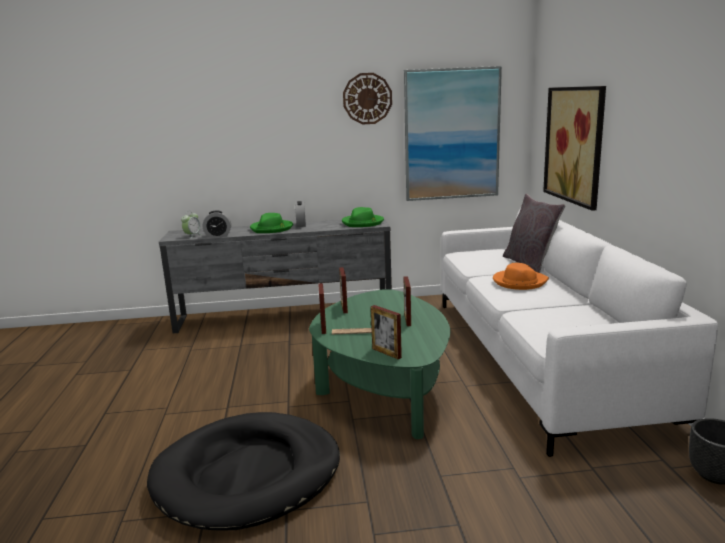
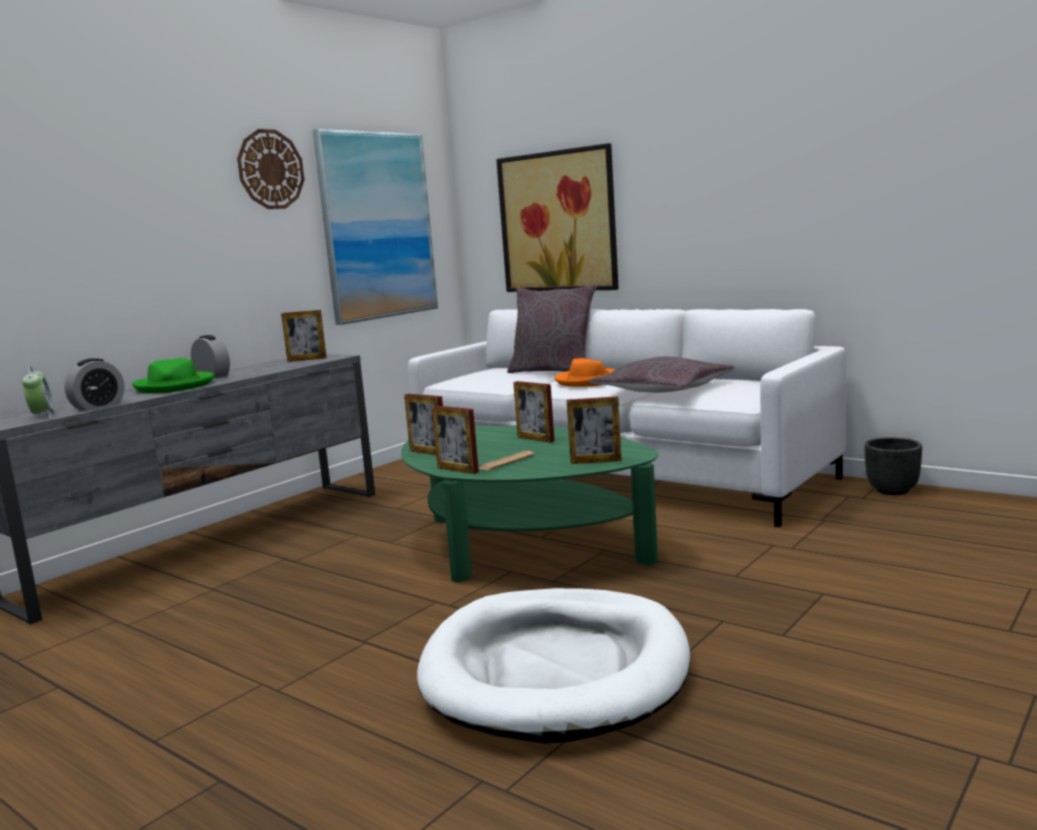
camera: 45 degrees left, 5 degrees down
(248, 474) = (556, 670): black dog bed -> white dog bed
(363, 223) = (307, 359): green hat -> picture frame
(539, 309) = (662, 390): none -> grey pillow

